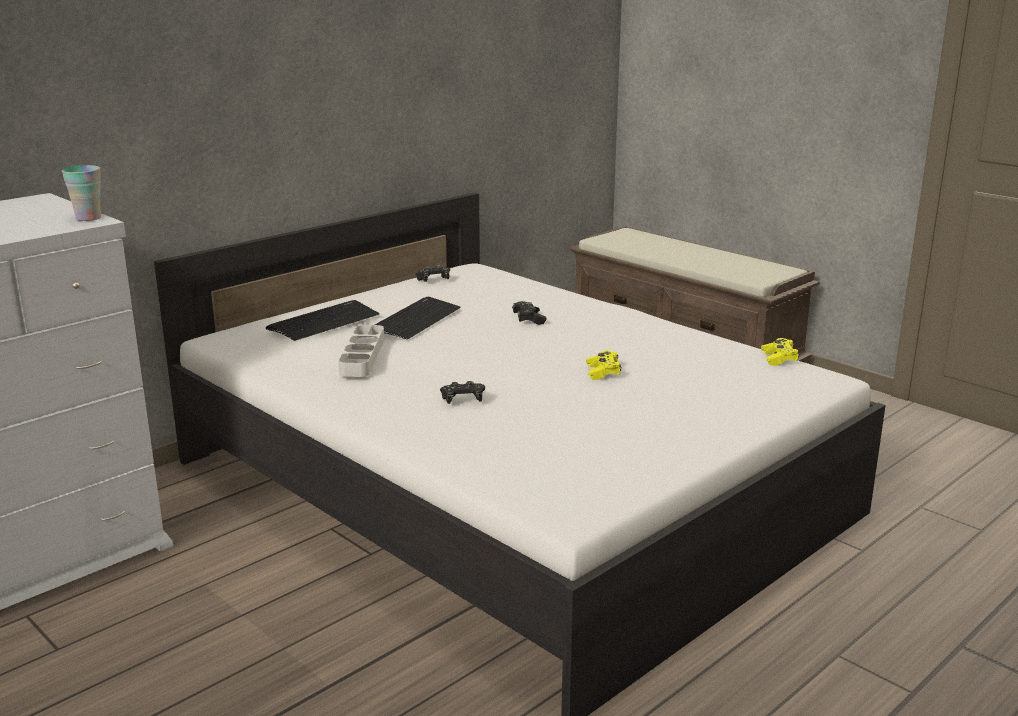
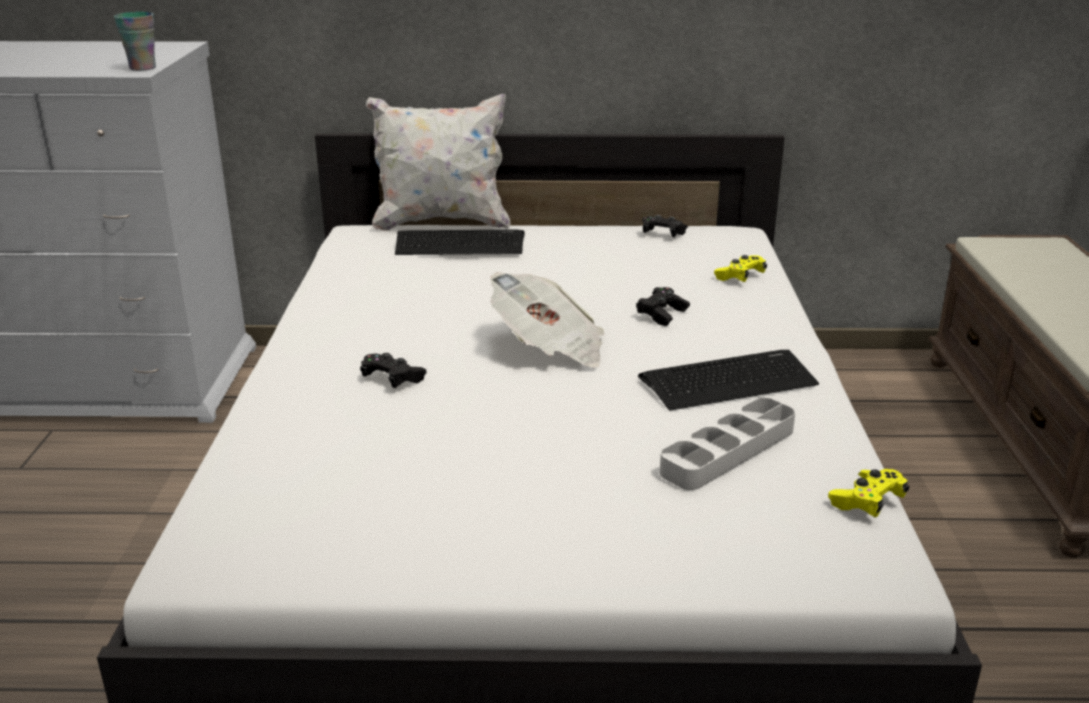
camera: 45 degrees right, 5 degrees up
(269, 315) = (441, 222): none -> white pillow
(362, 356) = (410, 292): grey tray -> grey tray (728, 451)
(415, 320) = (543, 272): keyboard -> keyboard (728, 381)
(511, 354) = (550, 348): none -> newspaper
(603, 372) = (594, 413): yellow game controller -> yellow game controller (740, 277)

